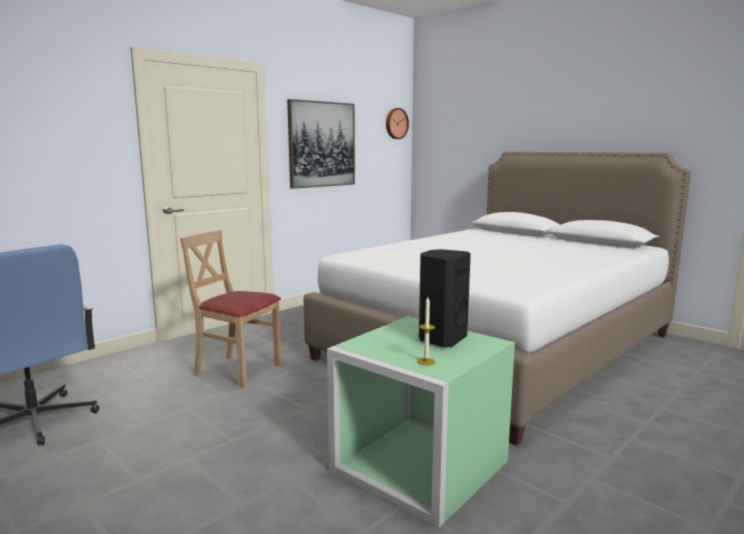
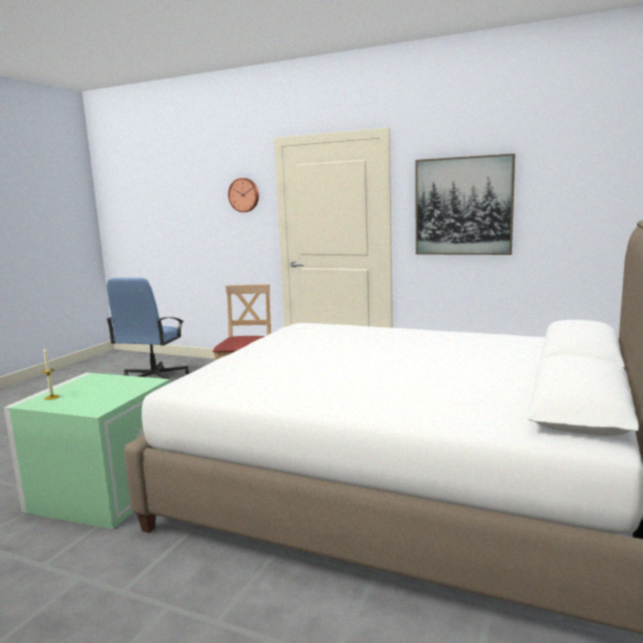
camera: 70 degrees right, 0 degrees up
(396, 123) = (607, 171): wall clock -> wall clock (244, 195)
(441, 339) = (104, 395): black speaker -> none

